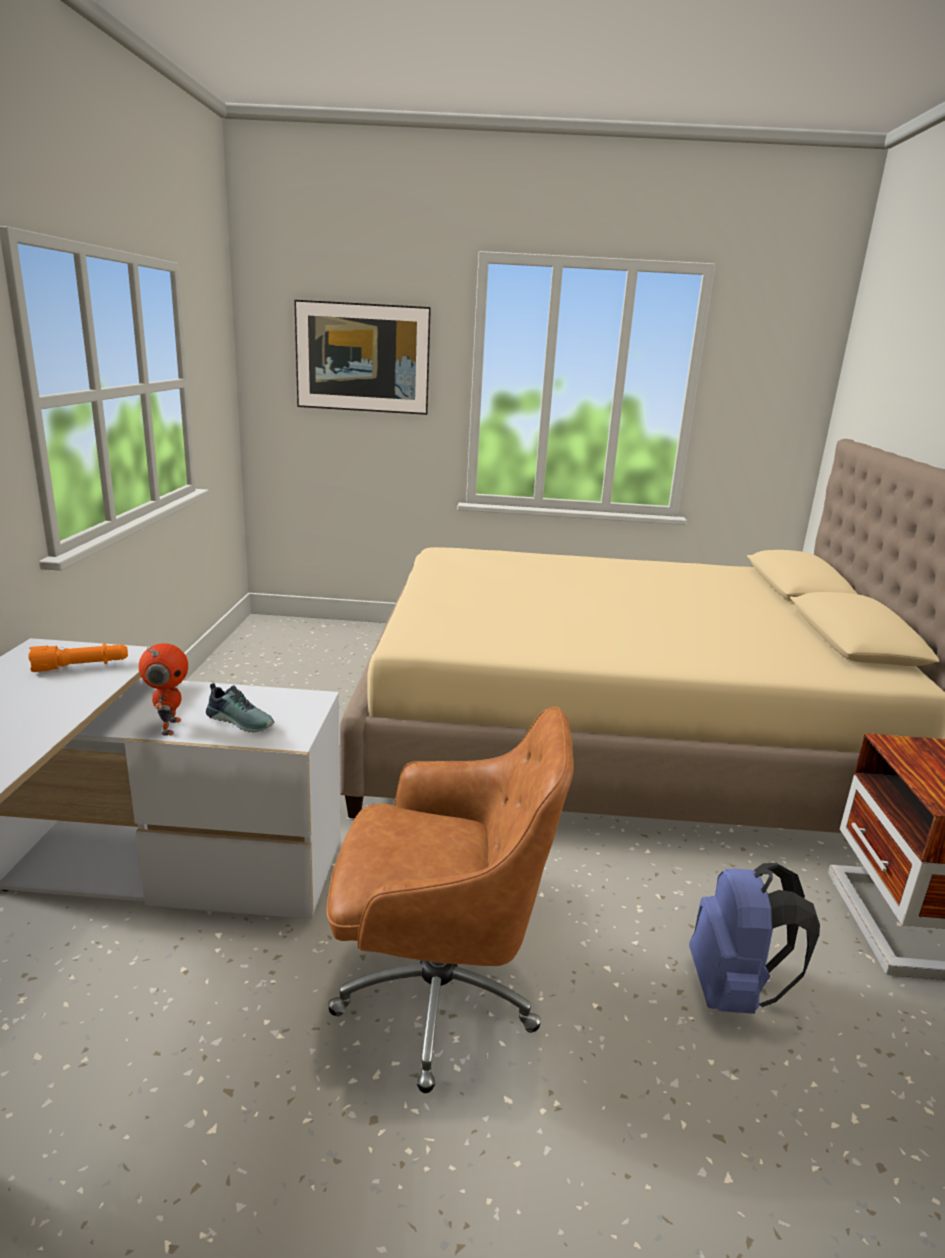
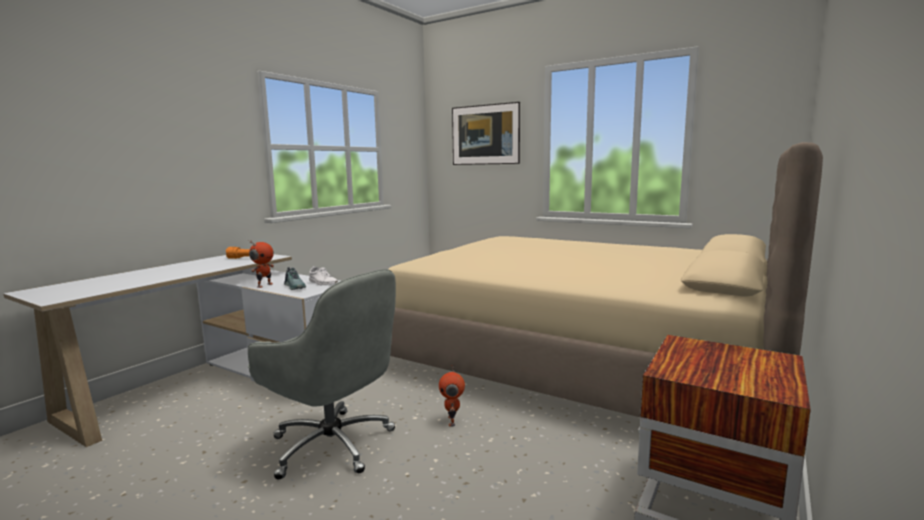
camera: 30 degrees right, 10 degrees down
(278, 701) = (323, 283): none -> white shoe
(438, 995) = (331, 445): brown office chair -> grey office chair
(562, 891) = (452, 421): none -> toy robot
(734, 991) = (502, 493): blue backpack -> none

